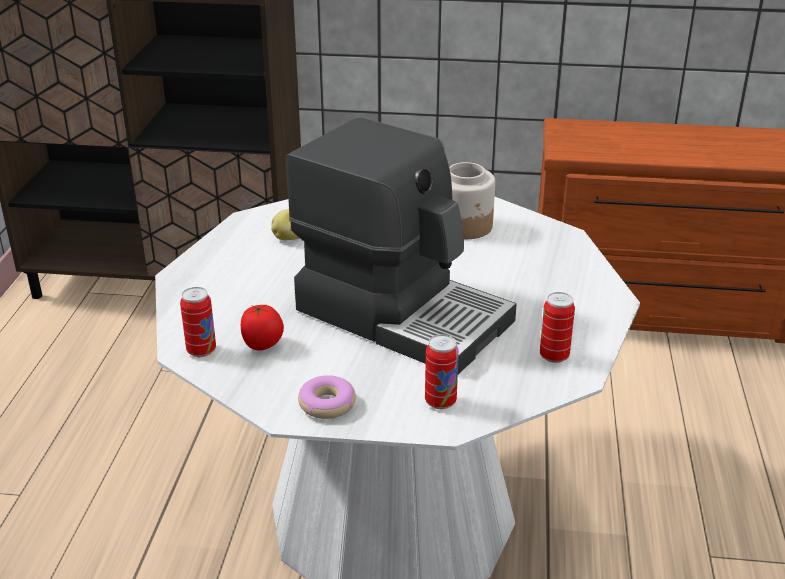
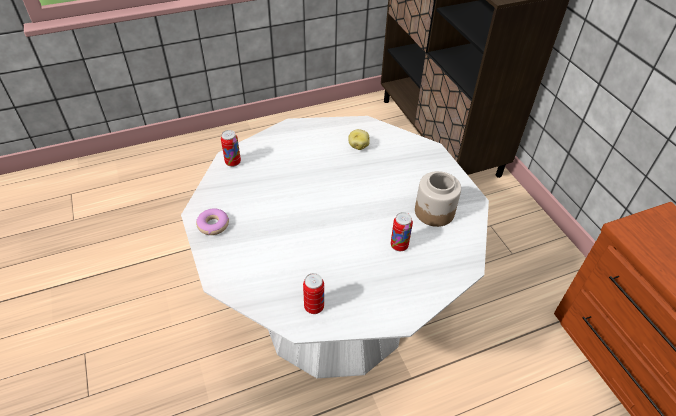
camera: 60 degrees right, 15 degrees up
(263, 345) = (250, 181): tomato -> none
(403, 314) = (314, 222): coffee machine -> none
(440, 401) = (239, 269): can -> can (399, 245)

